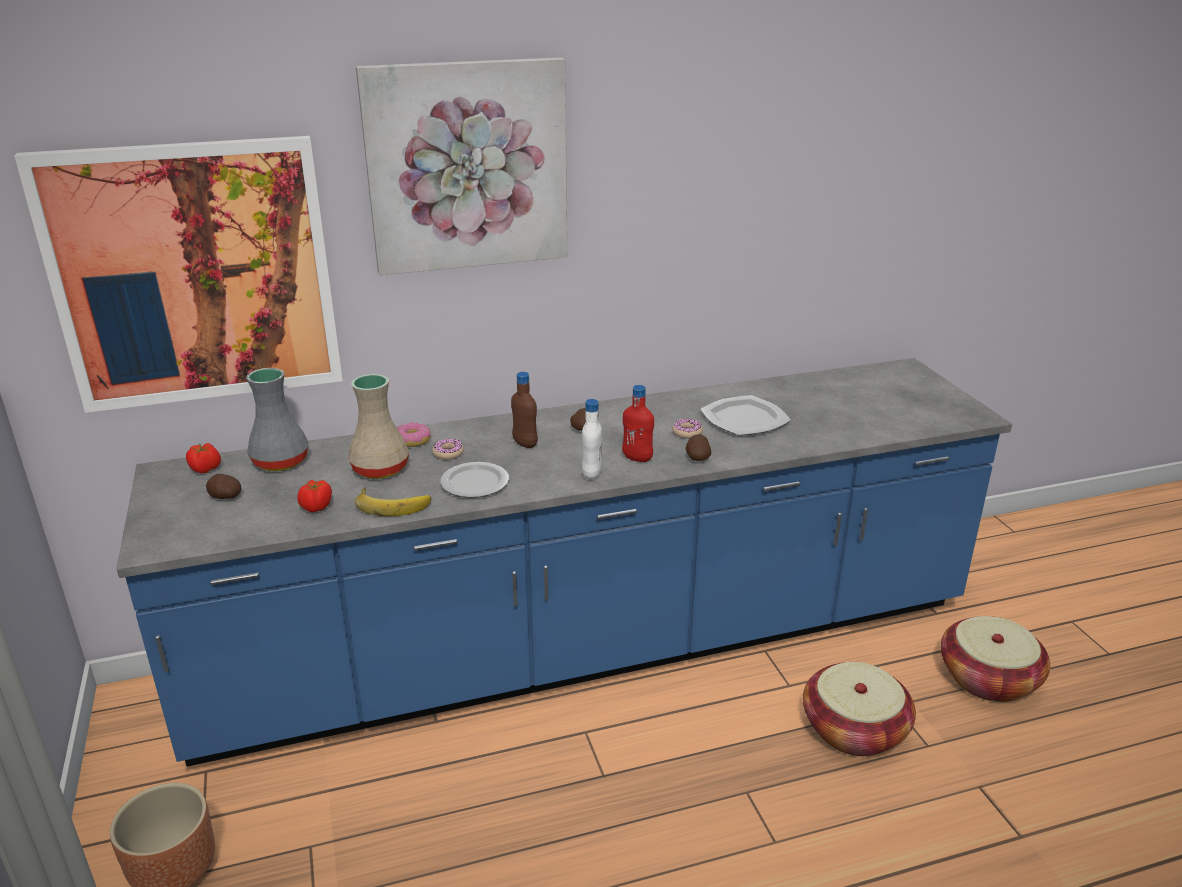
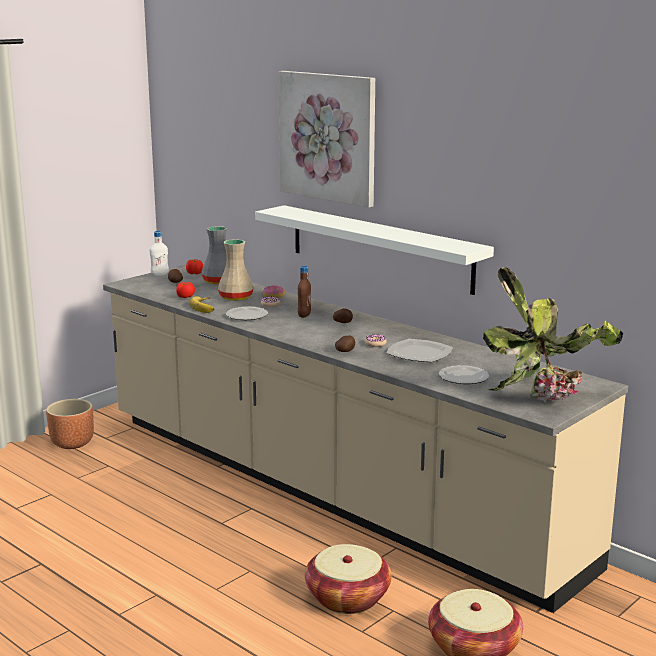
camera: 60 degrees right, 10 degrees down
(195, 275) = (217, 170): picture -> none
(574, 310) = (379, 248): none -> white shelf
(591, 474) = (290, 334): white bottle -> white bottle (159, 275)
(591, 648) = (328, 489): blue counter -> beige counter
(637, 458) = (323, 339): red bottle -> none
(840, 420) = (462, 377): none -> plate
(917, 397) = (545, 394): none -> potted plant

